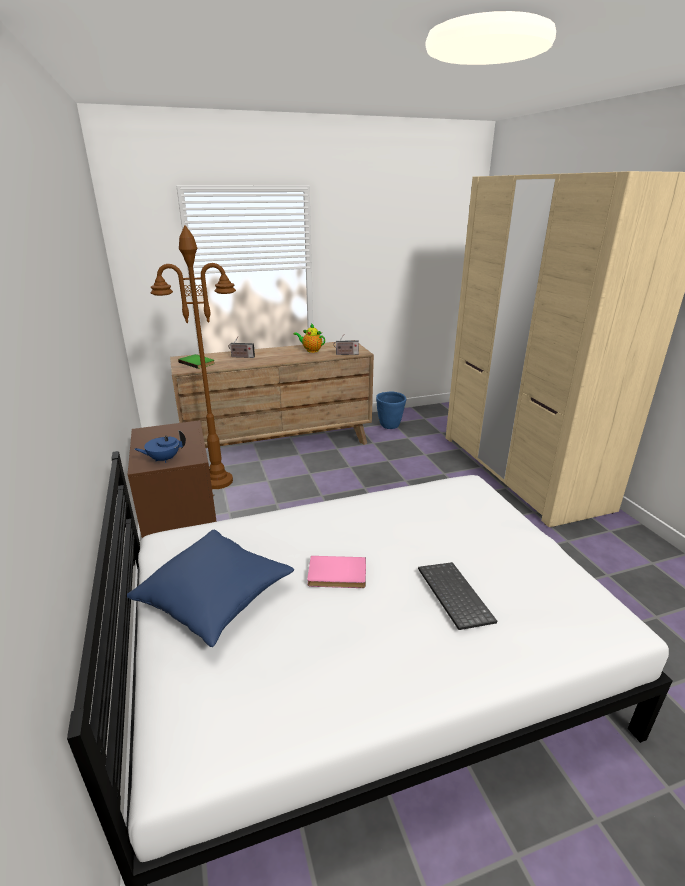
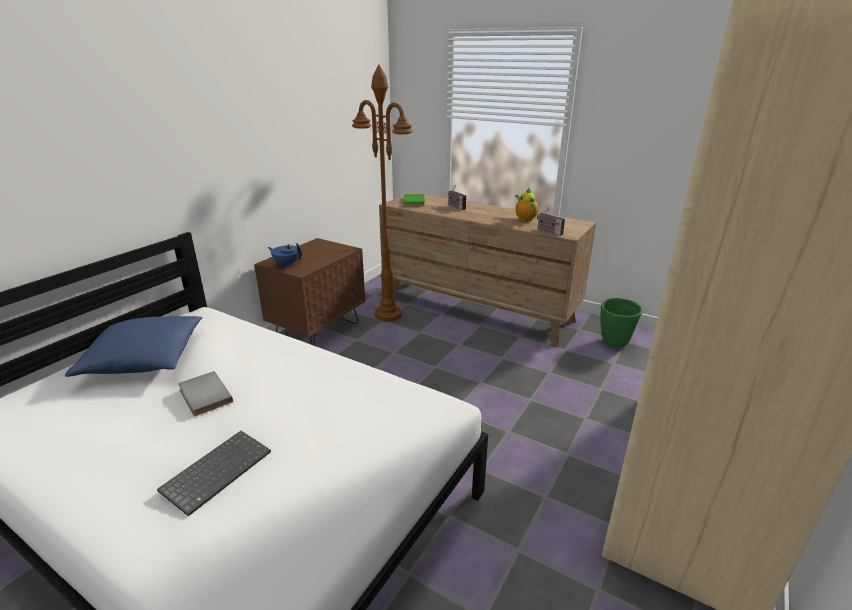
camera: 50 degrees right, 0 degrees up
(337, 575) = (203, 396): pink book -> grey book
(389, 426) = (614, 343): blue planter -> green planter

